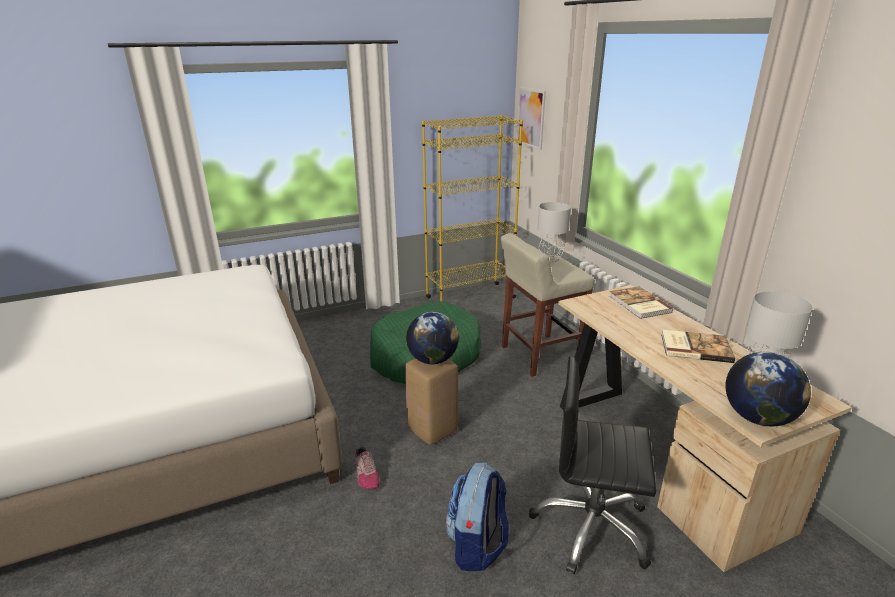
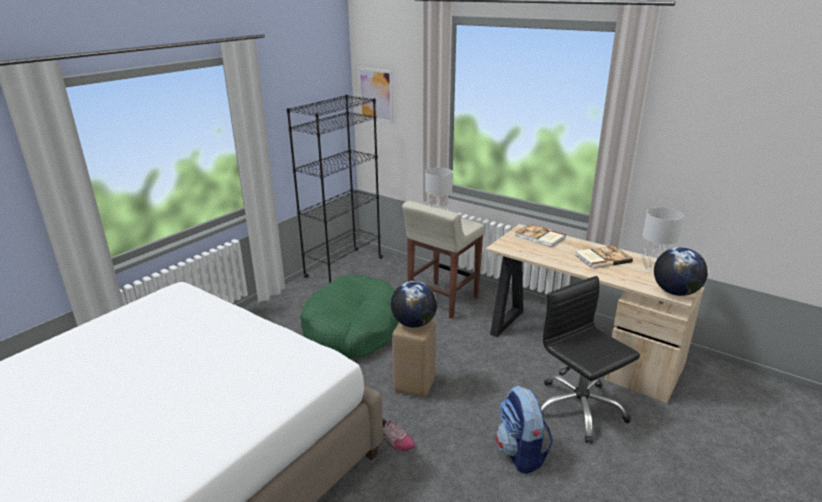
camera: 30 degrees left, 0 degrees up
(470, 298) = (343, 267): yellow bookcase -> black bookcase
(591, 527) = (578, 409): black office chair -> black office chair turned 75 degrees clockwise

